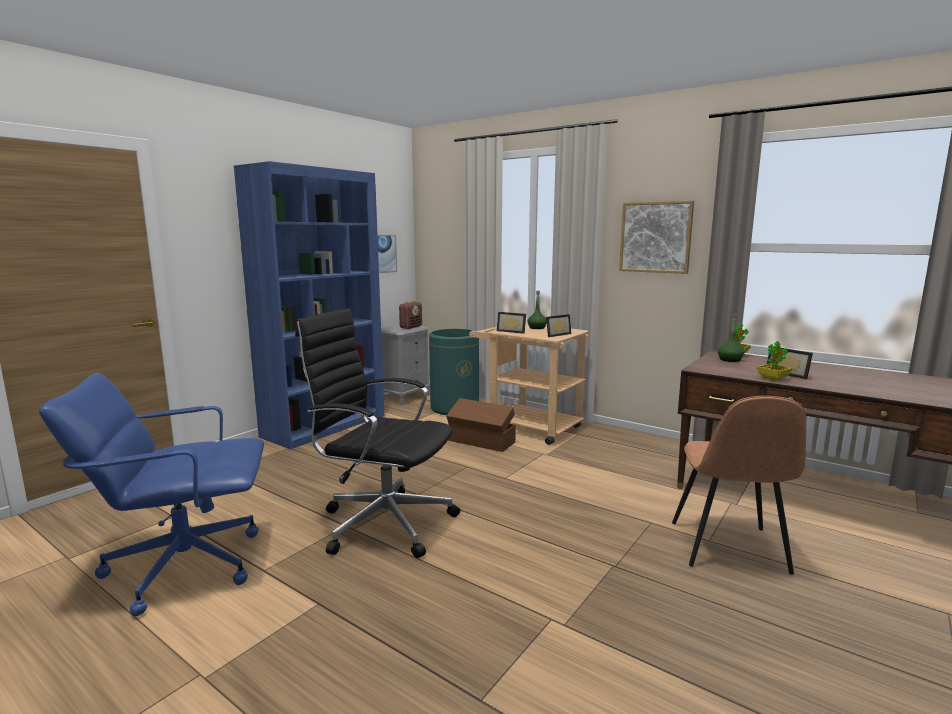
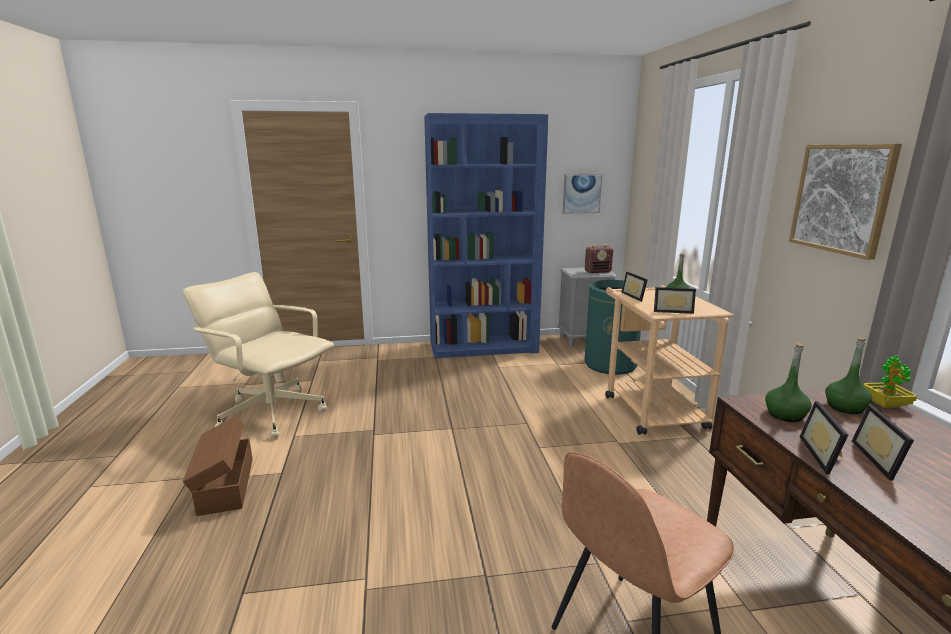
camera: 45 degrees right, 5 degrees up
(183, 565) = (272, 412): blue office chair -> beige office chair
(383, 522) = (396, 439): black office chair -> none
(481, 442) = (578, 406): brown storage box -> brown storage box (224, 486)
(722, 369) = (785, 415): none -> green bottle
(773, 378) = (825, 456): potted plant -> picture frame

